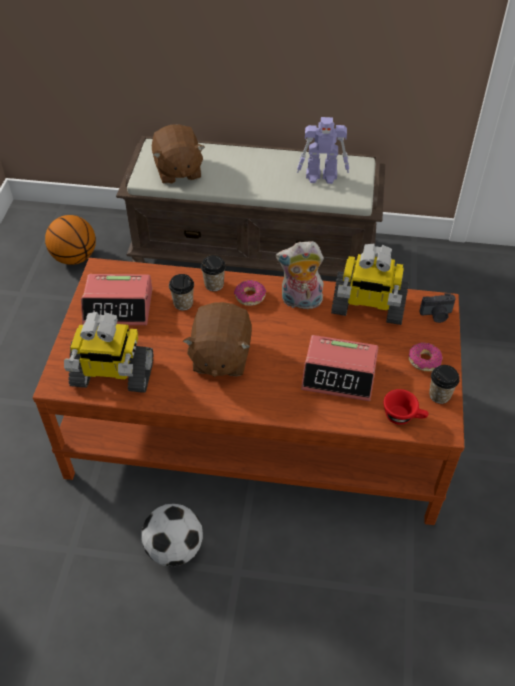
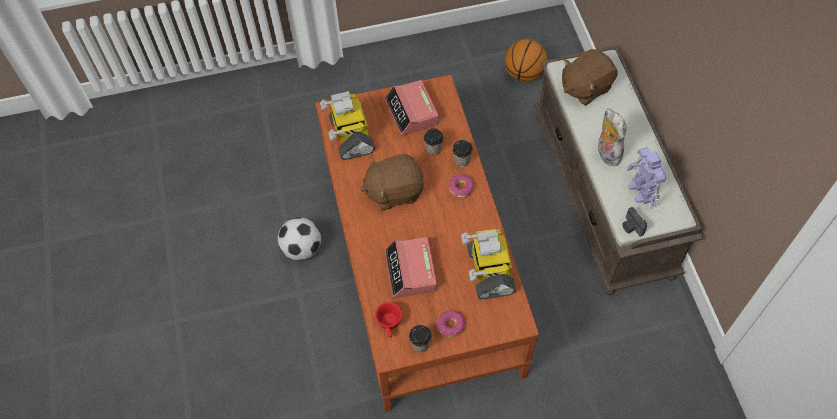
camera: 70 degrees right, 10 degrees up
(300, 302) = (472, 223): plush toy -> plush toy (606, 153)
(436, 315) = (504, 323): camera -> camera (631, 227)

